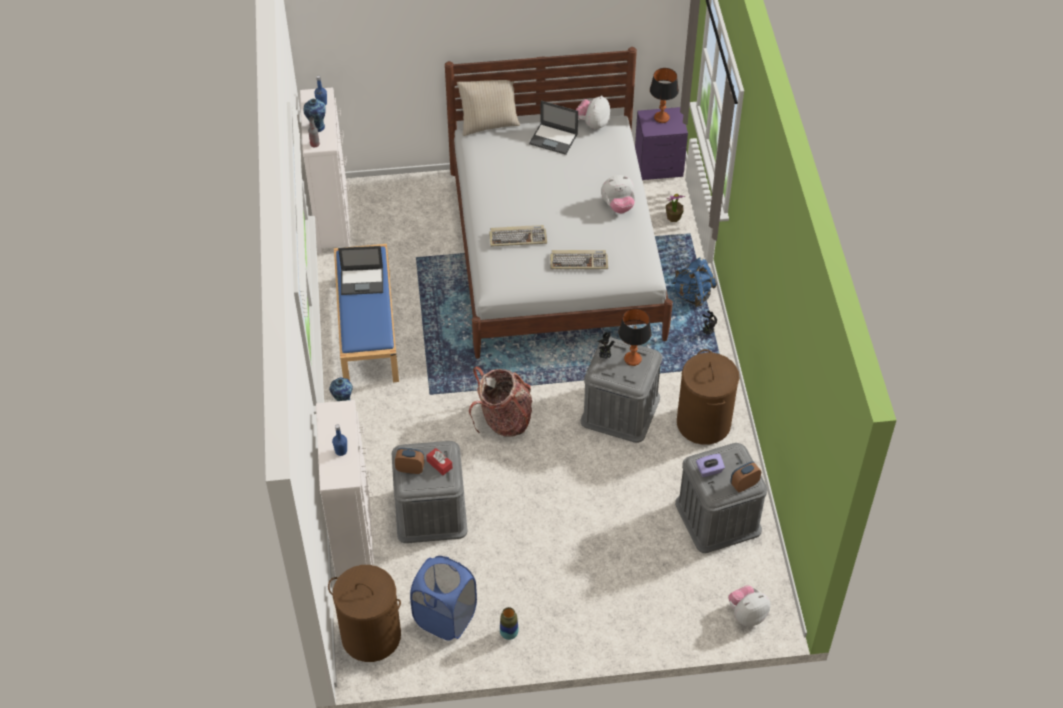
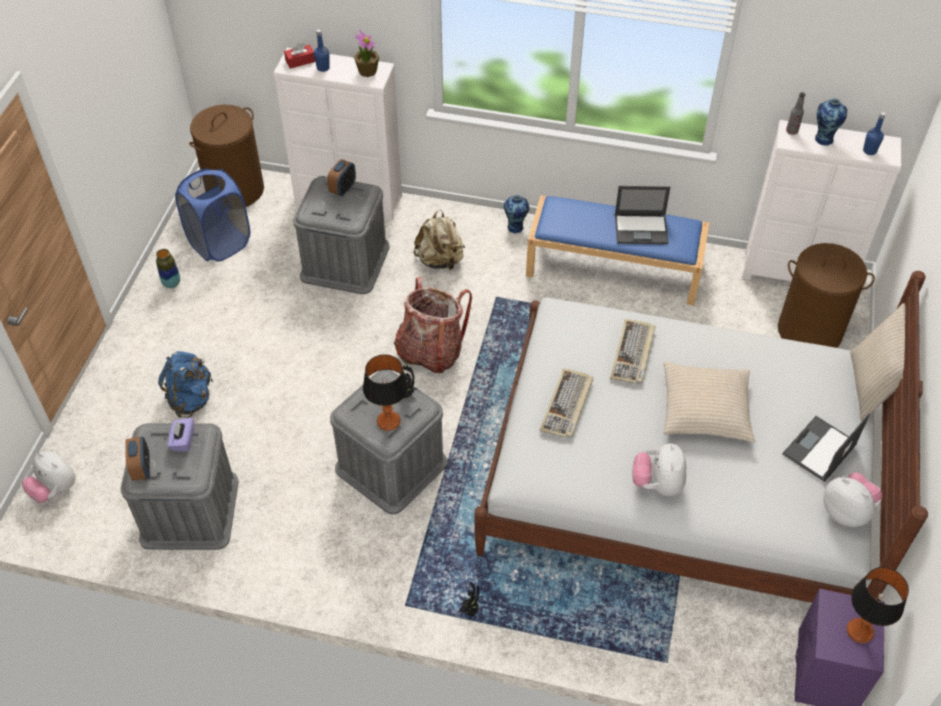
camera: 110 degrees right, 0 degrees up
(362, 281) = (641, 229): laptop -> laptop turned 105 degrees counterclockwise
(403, 444) = (440, 260): none -> beige backpack
(439, 464) = (335, 211): red tissue box -> red tissue box (300, 61)
(548, 194) = (705, 409): none -> beige pillow
(673, 217) = (707, 652): potted plant -> potted plant (367, 71)
(692, 295) = (545, 618): blue backpack -> blue backpack (190, 399)
(704, 423) = (327, 548): brown laundry basket -> brown laundry basket (809, 331)
(746, 614) = (55, 489): plush toy -> plush toy turned 135 degrees clockwise

